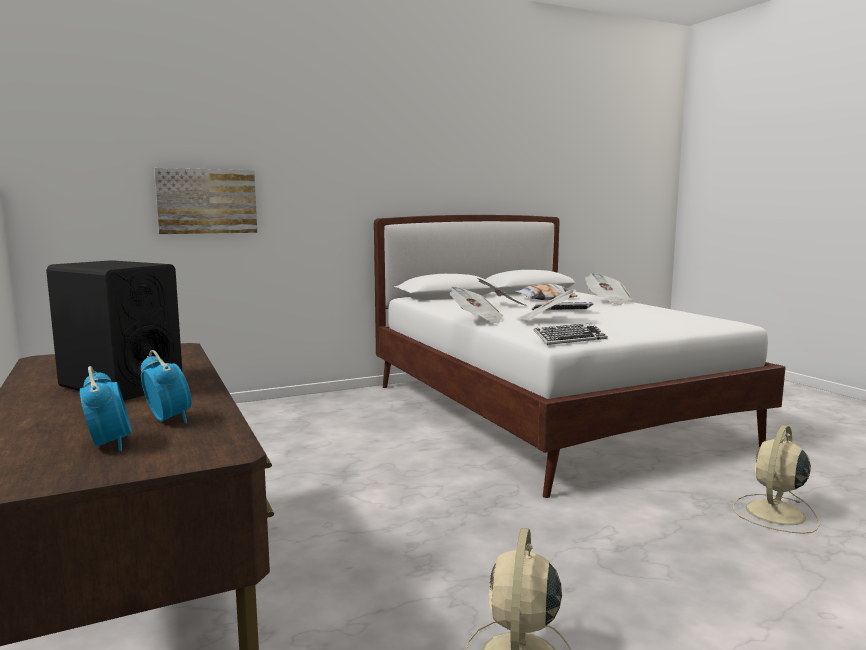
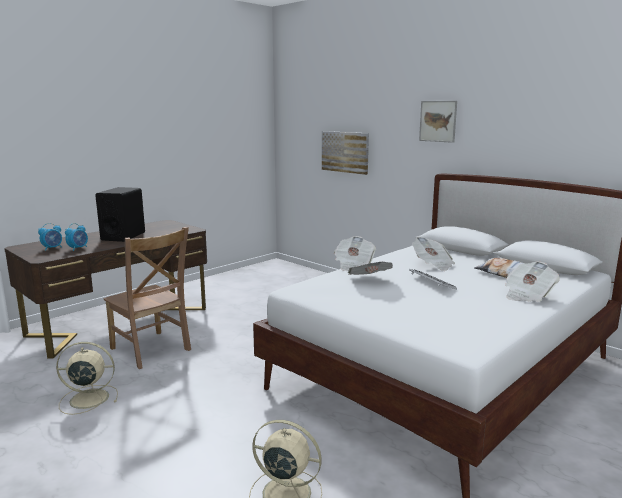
camera: 70 degrees right, 5 degrees up
(344, 578) = (151, 350): none -> brown chair
(363, 154) = (438, 121): none -> picture
(570, 339) = (303, 292): keyboard -> none

